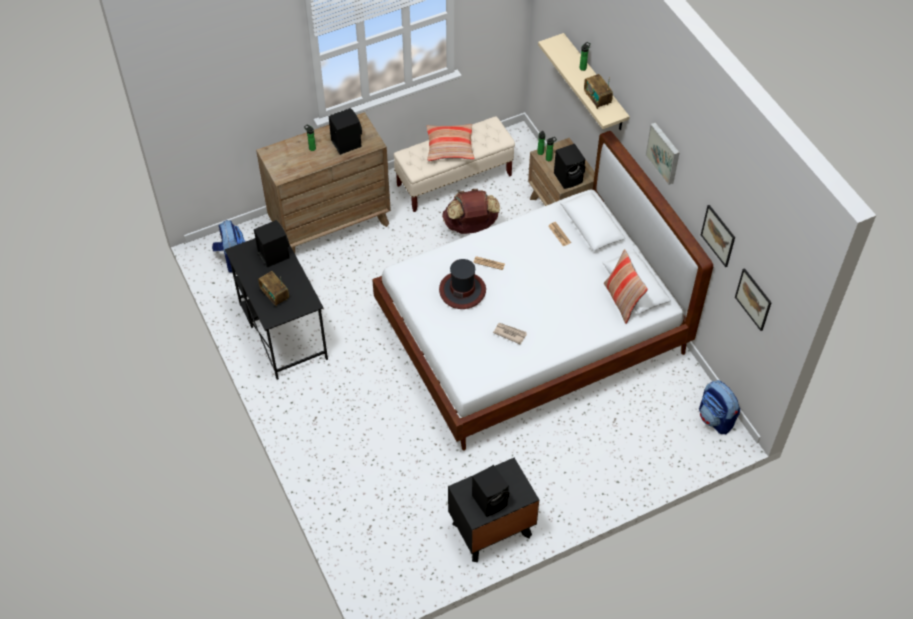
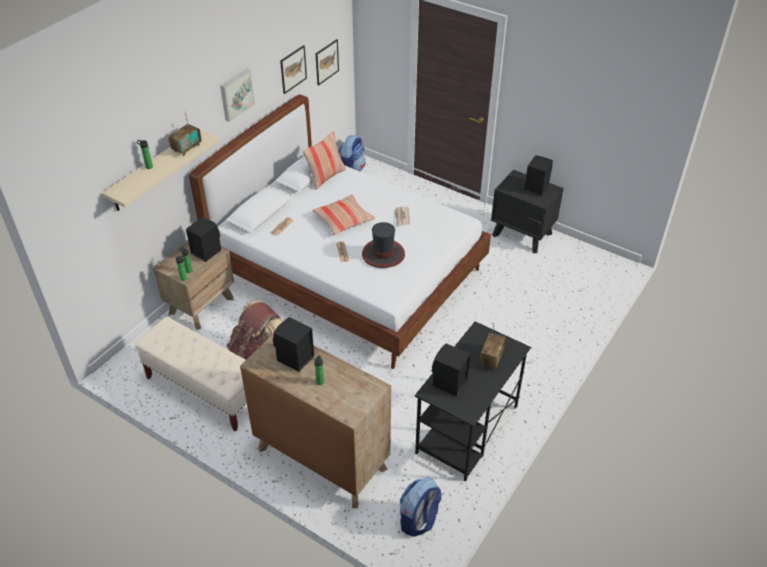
camera: 120 degrees left, 10 degrees down
(450, 147) = (200, 356): pillow -> pillow (343, 220)

